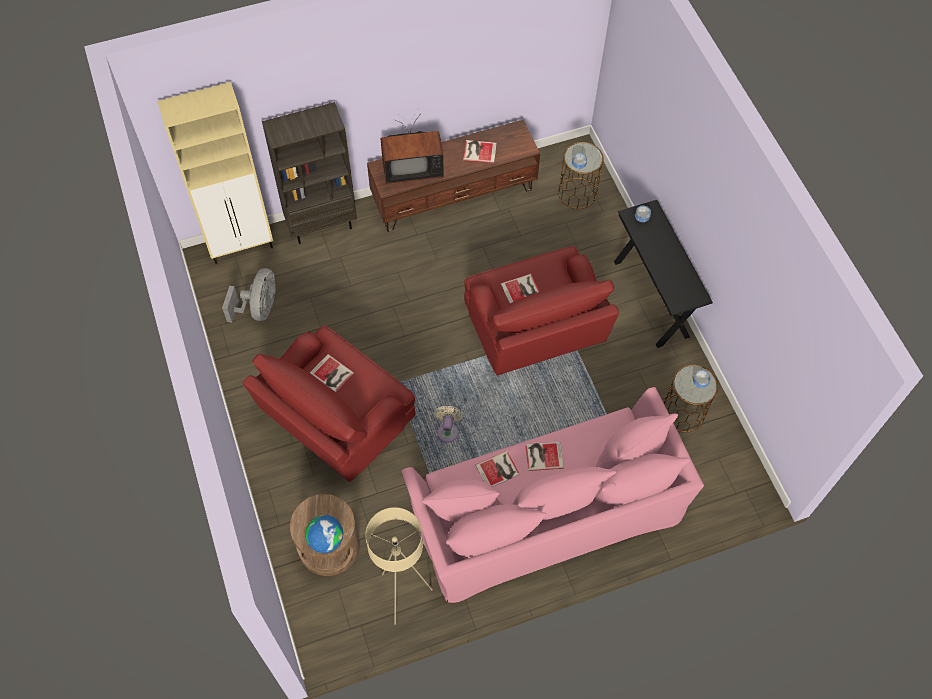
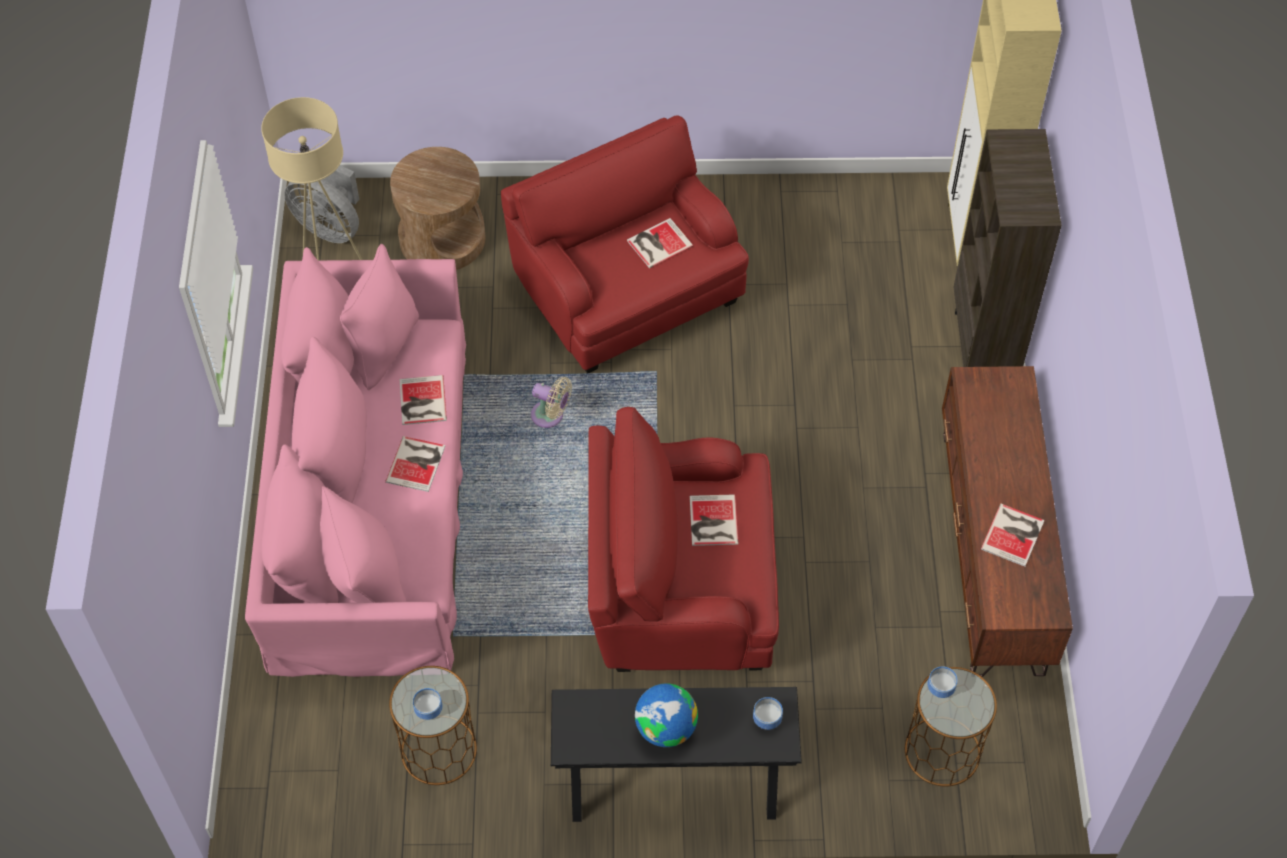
camera: 110 degrees right, 5 degrees down
(259, 308) = (849, 240): grey fan -> grey fan (330, 226)
(326, 540) = (410, 179): globe -> globe (665, 728)
(411, 168) = (1003, 424): television -> none

